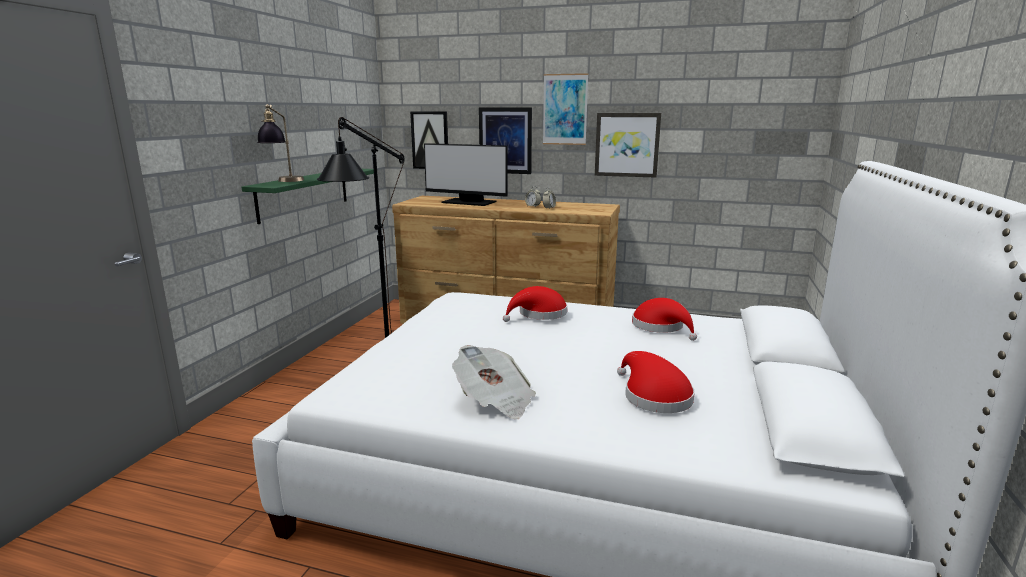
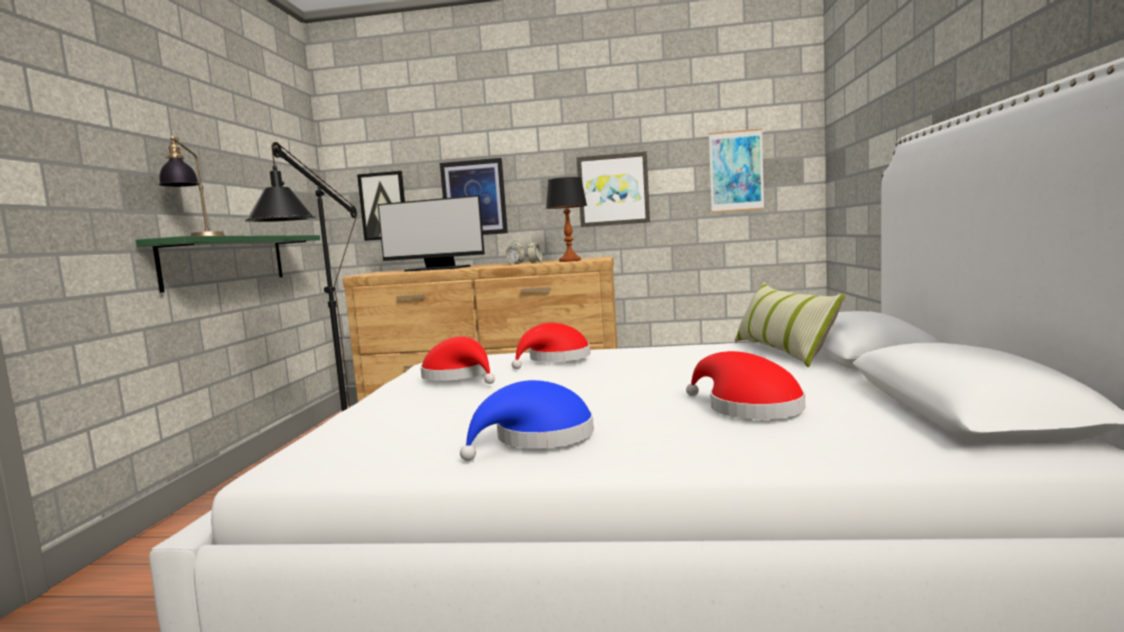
camera: 10 degrees left, 10 degrees down
(495, 401) = (538, 438): newspaper -> blue hat
(565, 109) = (539, 157): picture -> picture (736, 171)
(578, 209) = (570, 261): none -> table lamp
(661, 327) = (709, 354): red hat -> red hat (459, 376)
(721, 333) = (782, 351): none -> pillow

